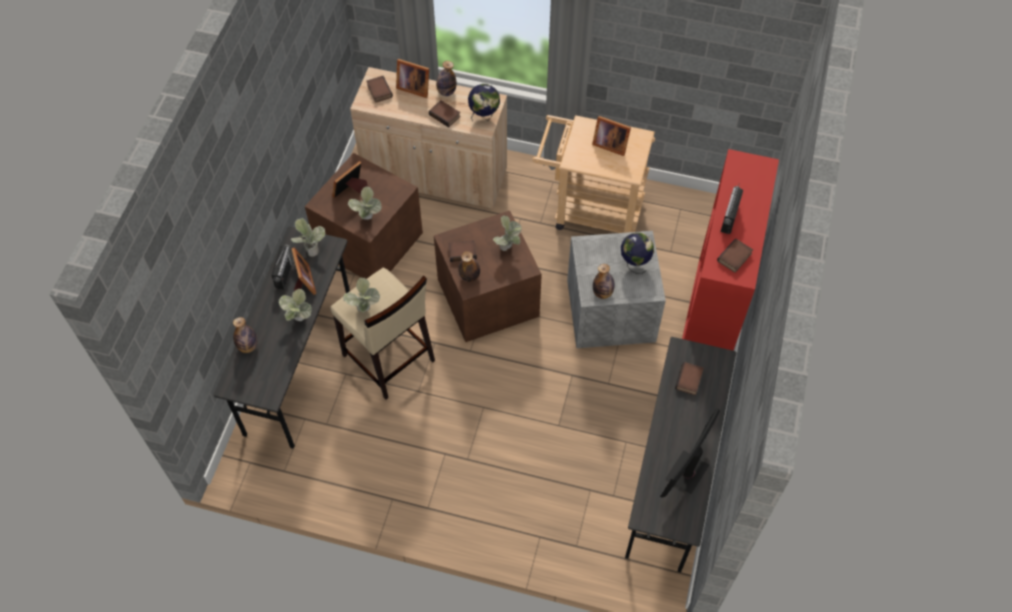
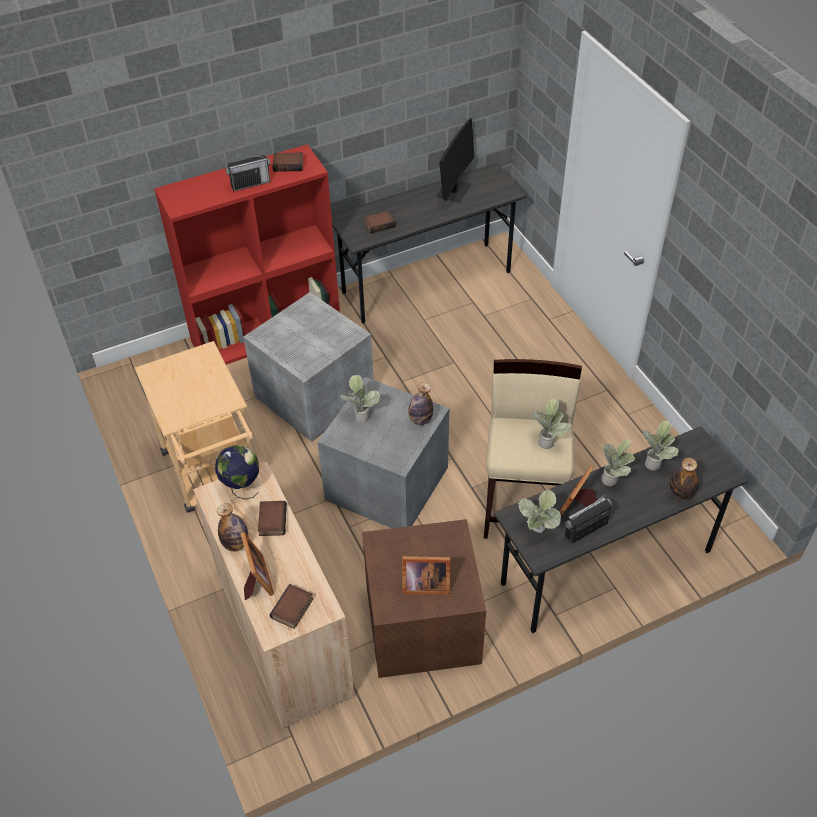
camera: 130 degrees left, 10 degrees down
(367, 219) = (443, 542): potted plant -> potted plant (655, 461)
(462, 252) = (400, 442): book -> none
(488, 296) = (385, 484): brown storage box -> grey storage box
(602, 293) = (343, 329): bottle -> none
(609, 144) = (181, 387): picture frame -> none
(634, 263) = (291, 328): globe -> none
(687, 472) = (454, 191): monitor -> monitor turned 60 degrees counterclockwise

